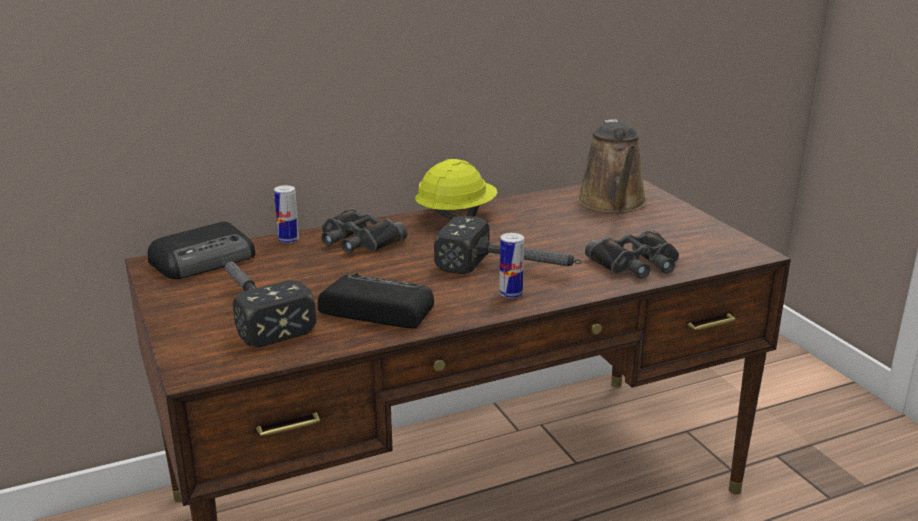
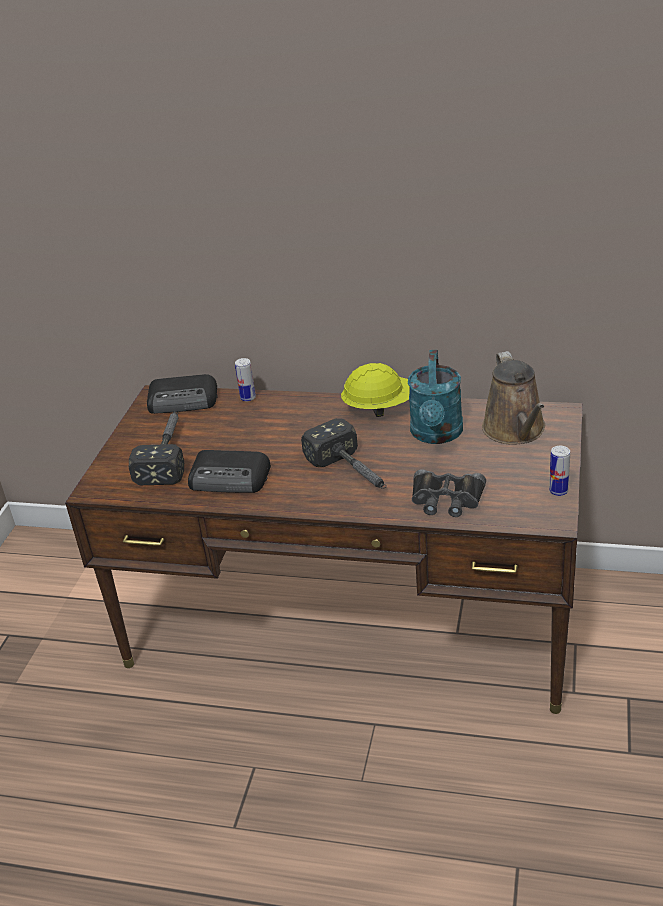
camera: 40 degrees right, 10 degrees up
(358, 240) = (289, 412): black binoculars -> none
(375, 309) = (230, 478): radio -> radio turned 135 degrees clockwise
(510, 294) = (324, 496): can -> can (558, 491)
(546, 222) = (436, 435): none -> turquoise watering can
(613, 203) = (515, 431): brown watering can -> brown watering can turned 45 degrees counterclockwise

